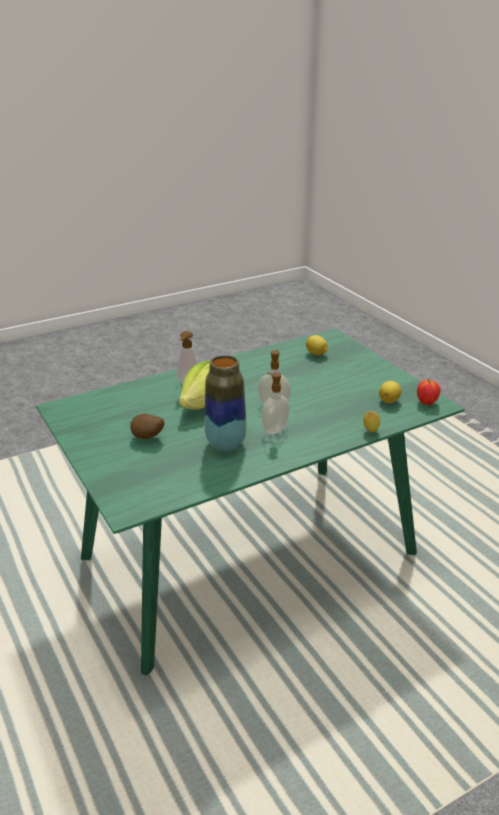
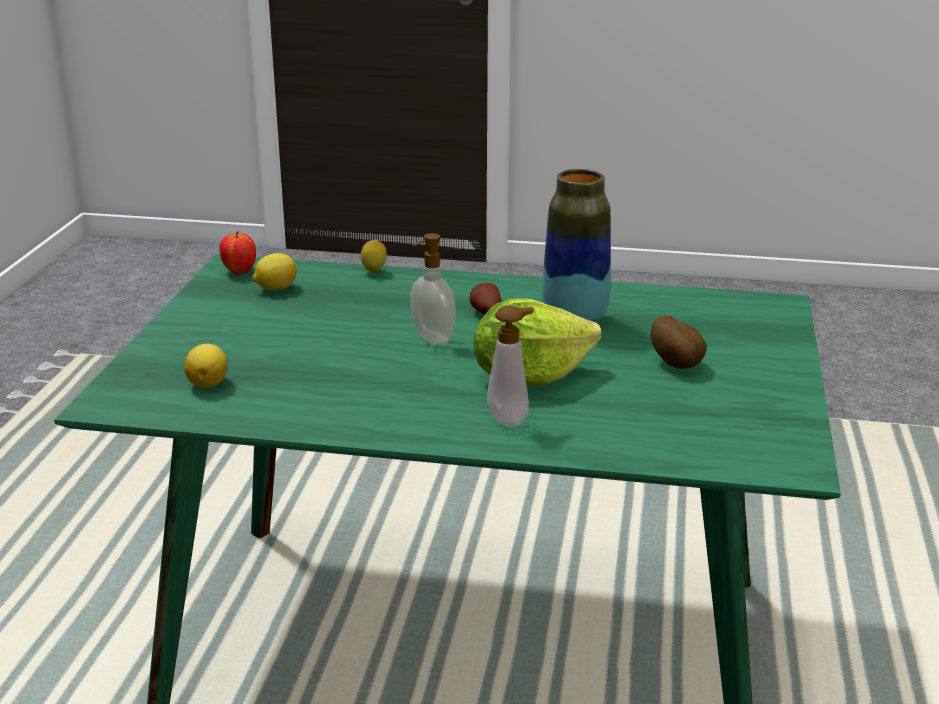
camera: 140 degrees left, 5 degrees down
(274, 429) = (485, 313): soap dispenser -> potato

